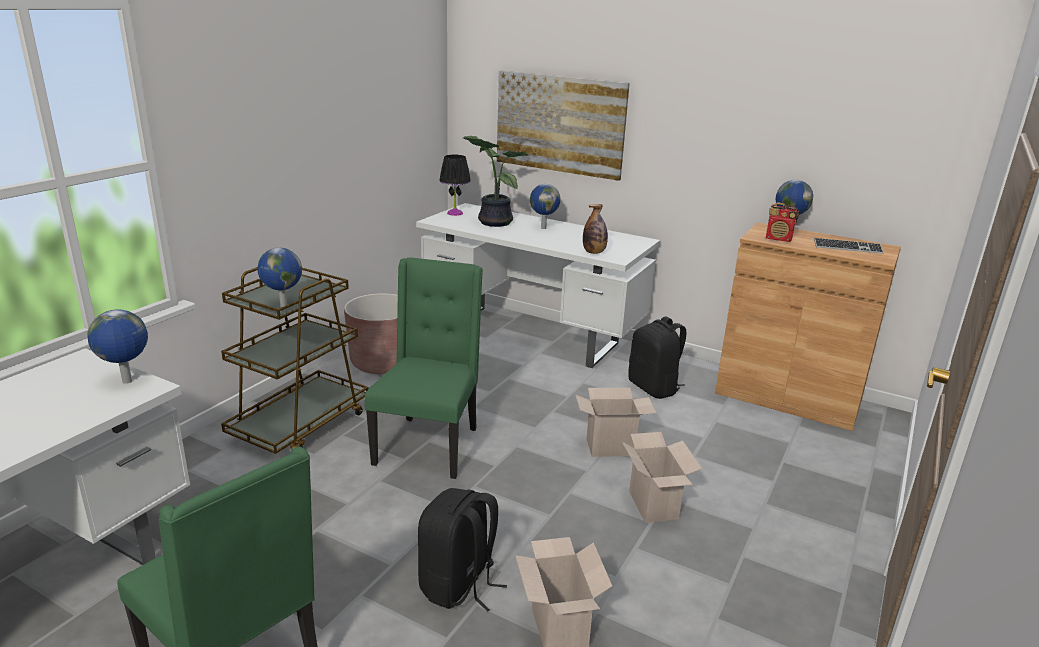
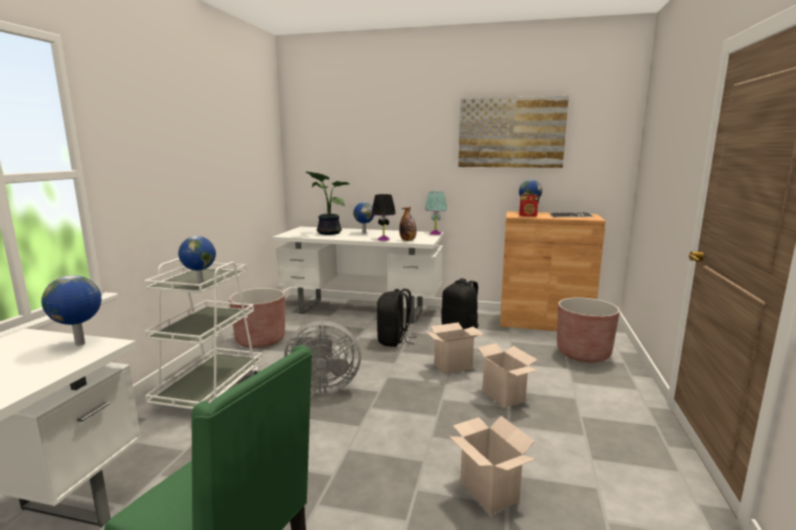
camera: 15 degrees left, 10 degrees down
(301, 424) = (211, 389): brown cart -> white cart
(428, 445) = (322, 386): green chair -> grey fan
(454, 213) = (297, 231): black table lamp -> black table lamp (383, 239)
(459, 585) = (395, 478): black backpack -> black backpack (394, 340)
(559, 124) = (366, 163): picture -> picture (511, 132)
(645, 241) = (435, 233): none -> turquoise table lamp
(813, 461) = (583, 353): none -> brown planter

